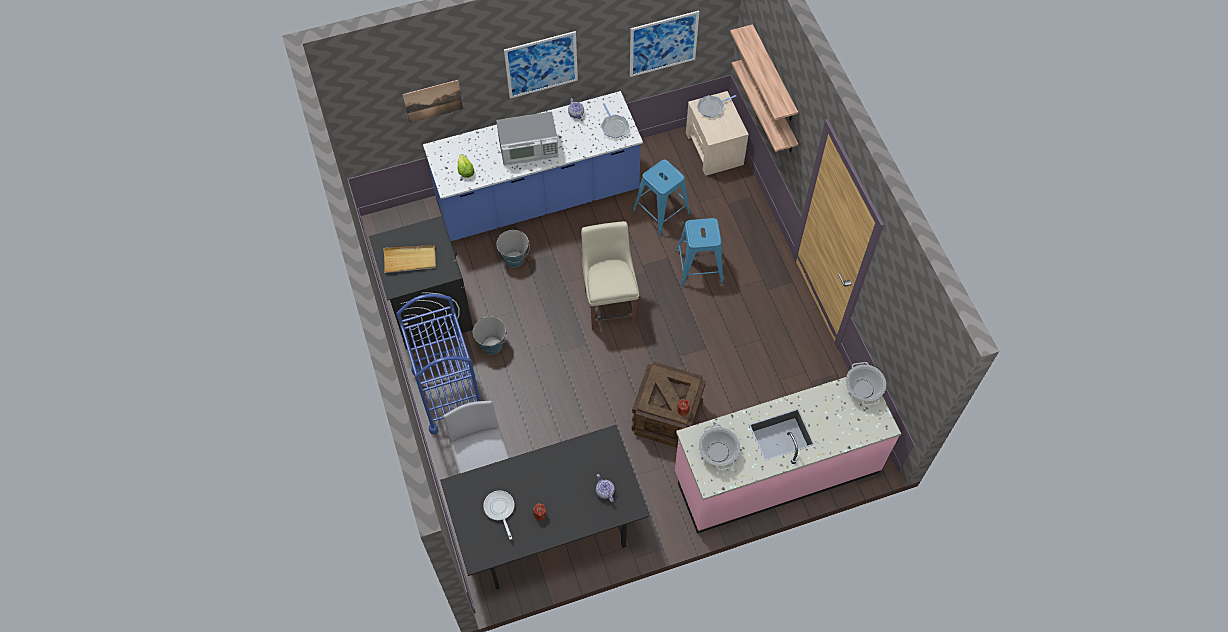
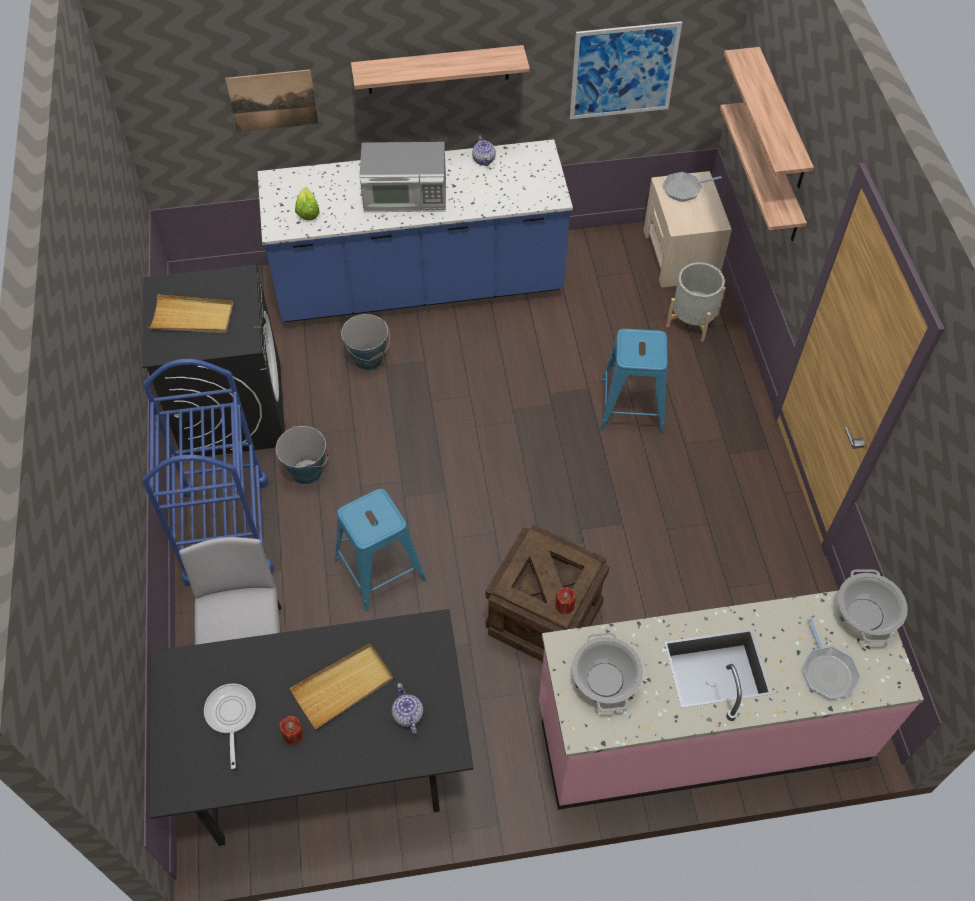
camera: 10 degrees right, 5 degrees down
(541, 64) = (438, 69): picture -> shelf
(563, 481) = (343, 686): none -> beige tray
(609, 303) = (491, 439): beige chair -> none
(614, 127) = (534, 183): frying pan -> frying pan (827, 671)
(661, 211) = (590, 326): blue stool -> blue stool (380, 569)
(729, 197) = (692, 320): none -> grey planter

